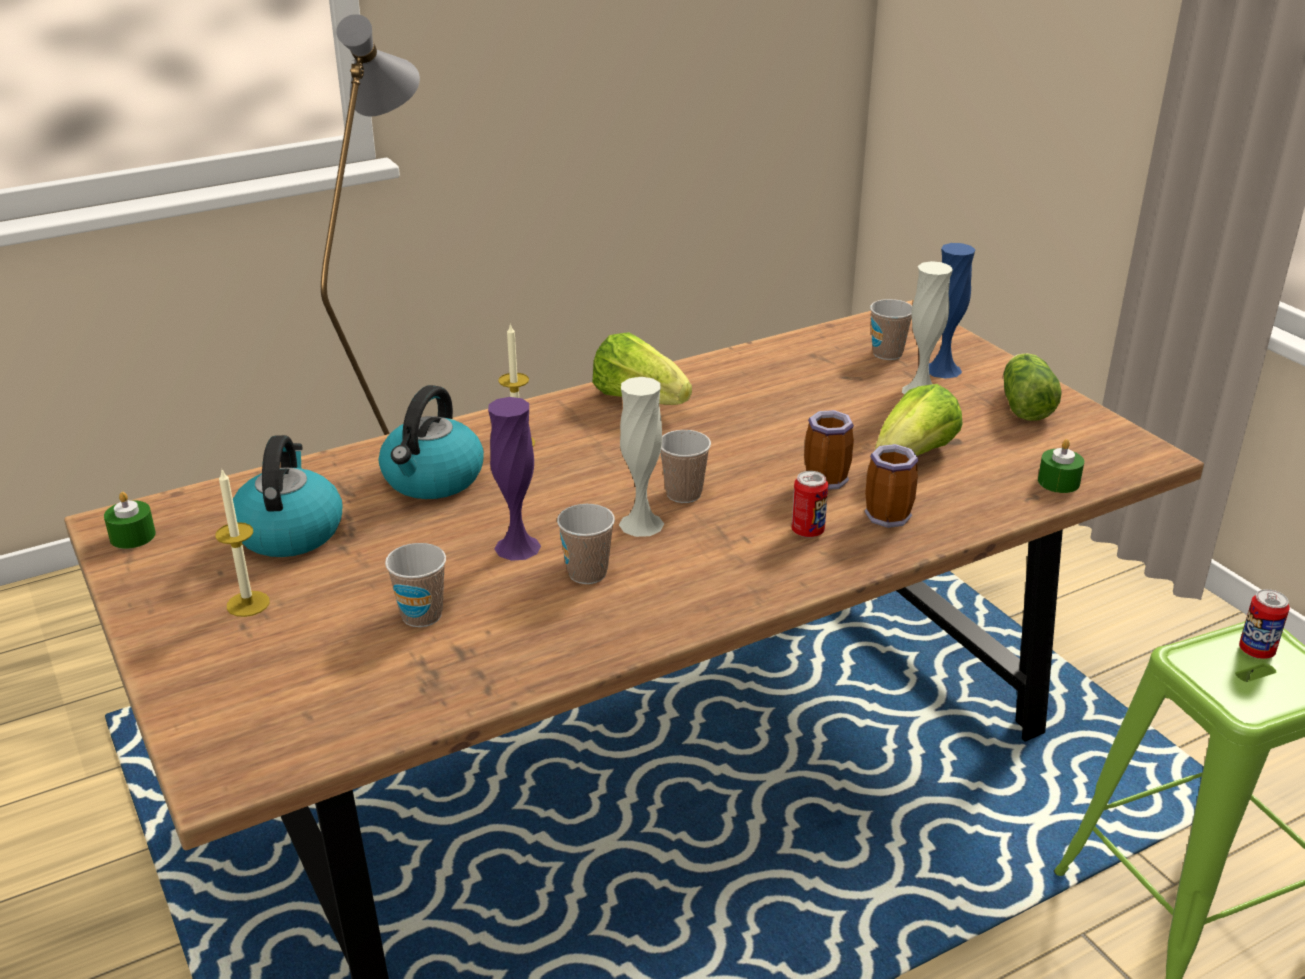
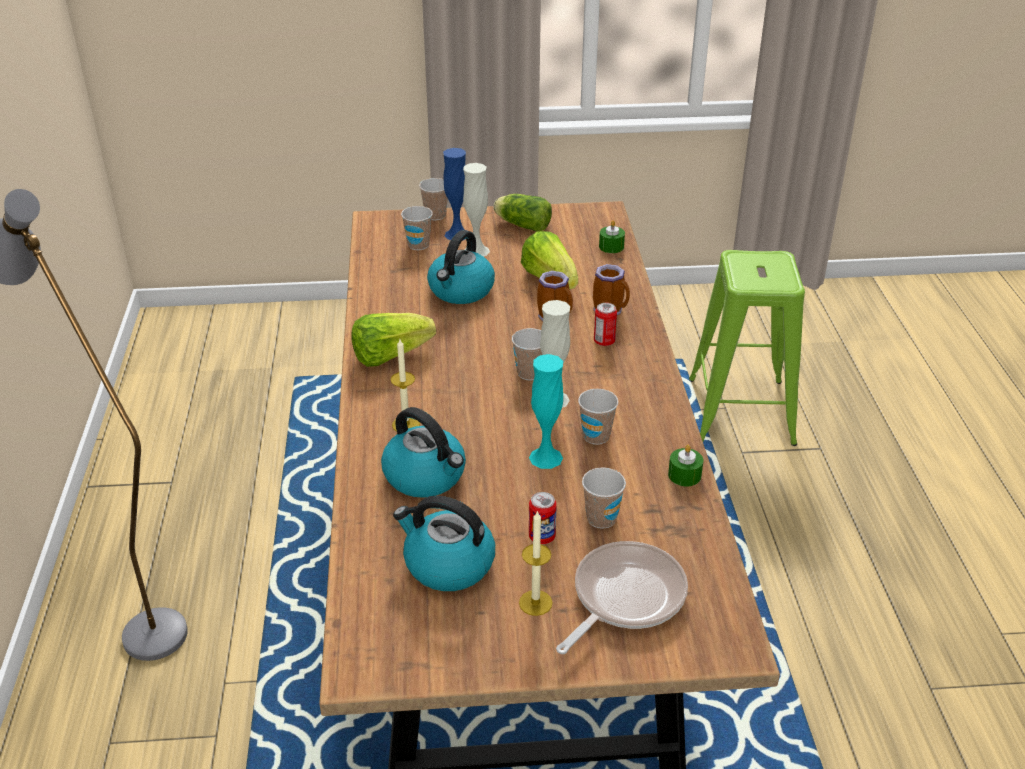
camera: 65 degrees left, 5 degrees up
(132, 536) = (389, 659): green candle -> green candle (684, 475)
(281, 666) = (624, 597): none -> frying pan
(517, 547) = (546, 458): purple vase -> turquoise vase
(817, 405) = (461, 291): none -> kettle
(968, 345) = (435, 215): none -> cup
(1256, 651) = (747, 264): can -> can (542, 537)

